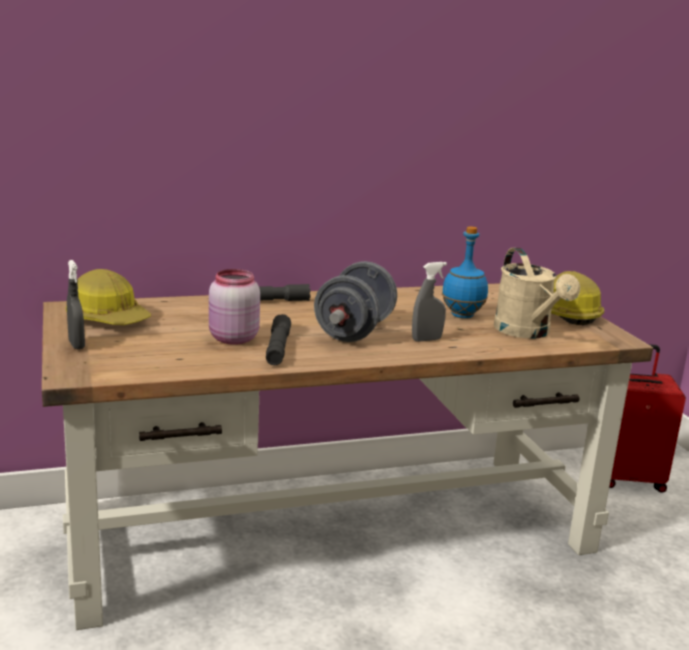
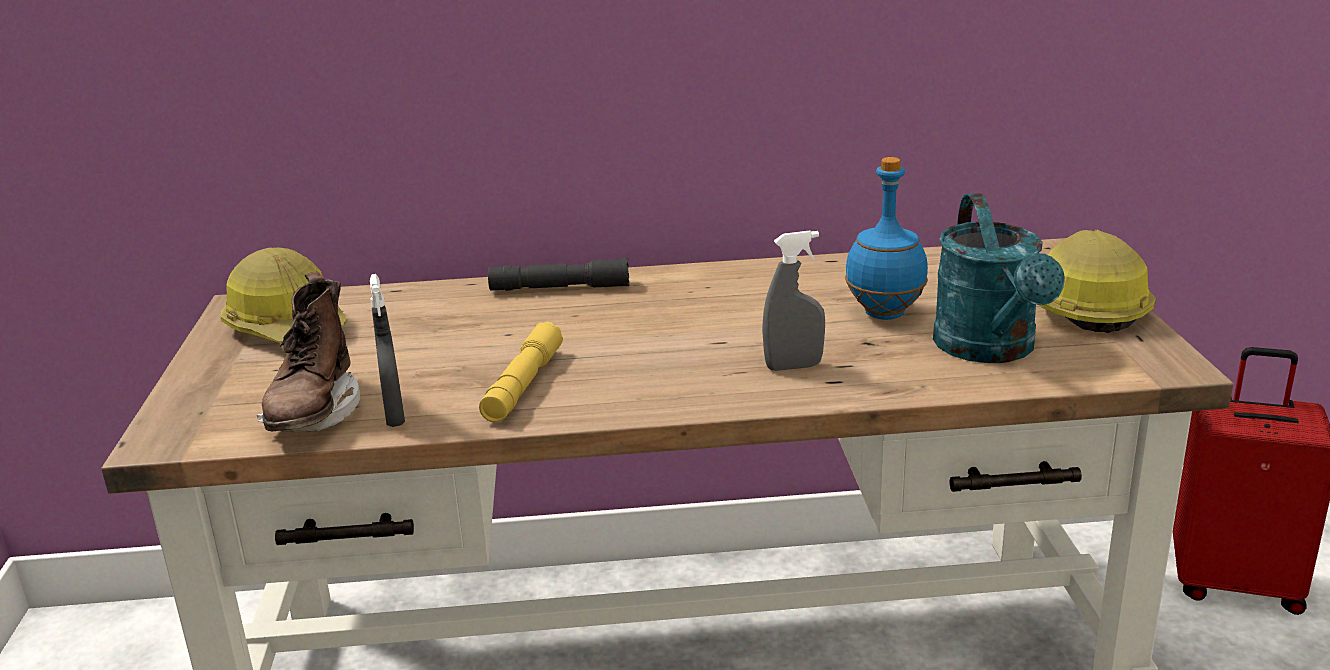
camera: 15 degrees right, 5 degrees up
(76, 345) = (209, 378): grey spray bottle -> grey spray bottle (395, 416)
(159, 362) = (314, 414): none -> brown boot
(232, 339) = (458, 366): pink jar -> none
(278, 348) = (523, 385): grey flashlight -> yellow flashlight
(354, 331) = (673, 349): grey dumbbell -> none
(527, 332) = (991, 350): beige watering can -> turquoise watering can

